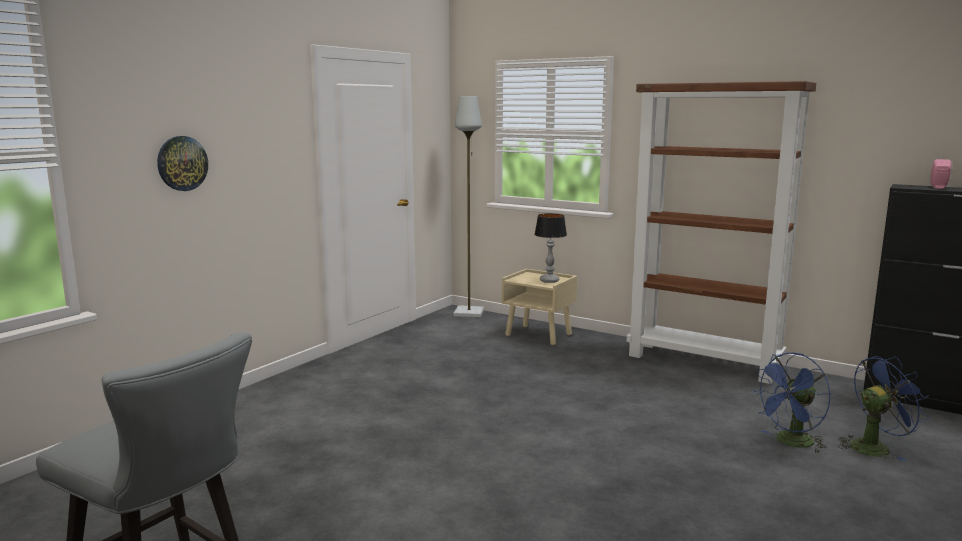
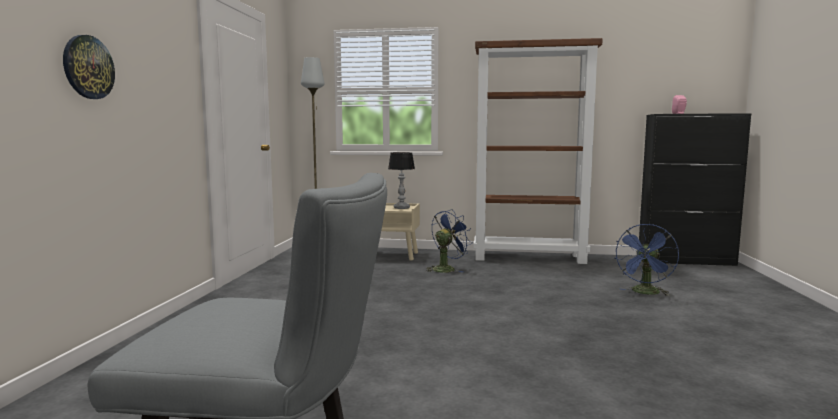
camera: 25 degrees left, 5 degrees down
(875, 447) = (692, 287): blue fan -> blue fan (446, 269)

